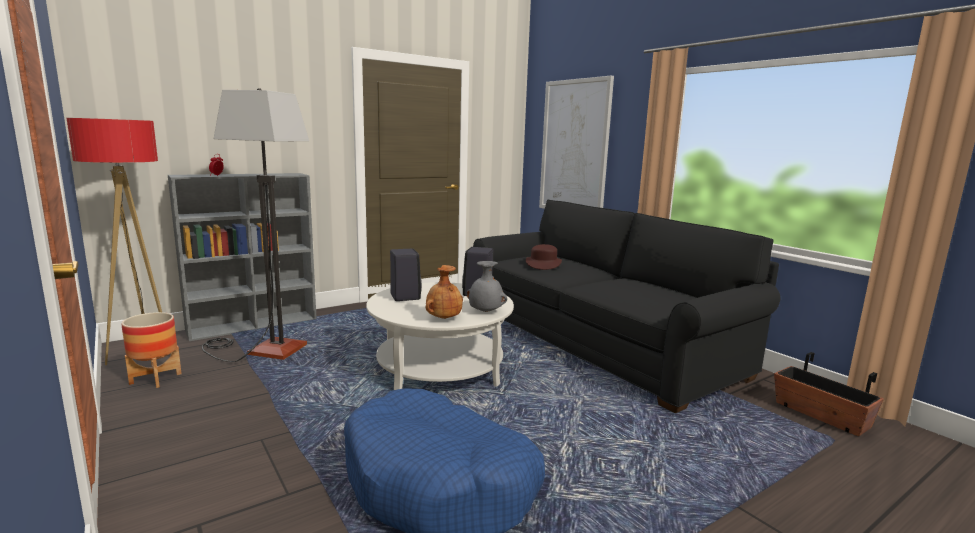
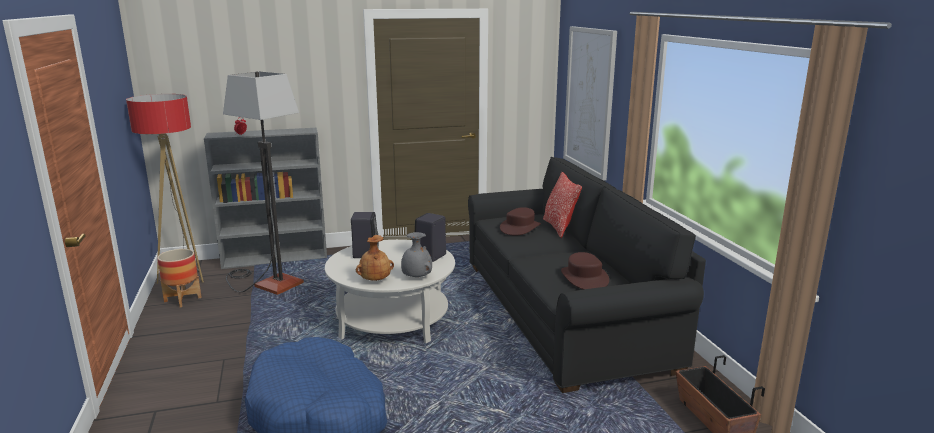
camera: 20 degrees right, 5 degrees up
(578, 262) = (559, 228): none -> pillow
(656, 296) = (584, 278): none -> brown hat

